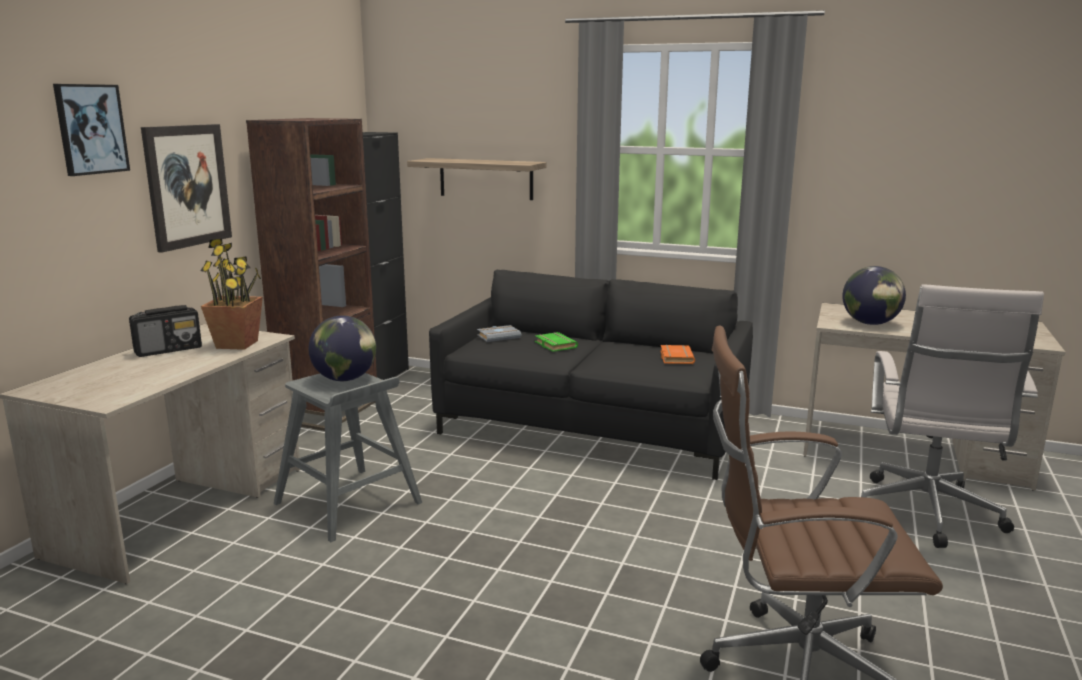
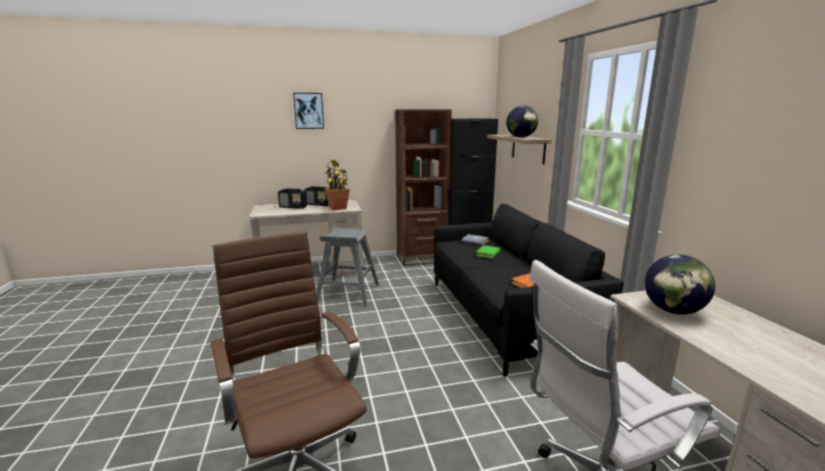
camera: 55 degrees right, 0 degrees up
(131, 369) = (293, 207): none -> radio
(187, 186) = (357, 137): picture -> none
(345, 379) = (352, 233): globe -> globe (521, 137)

